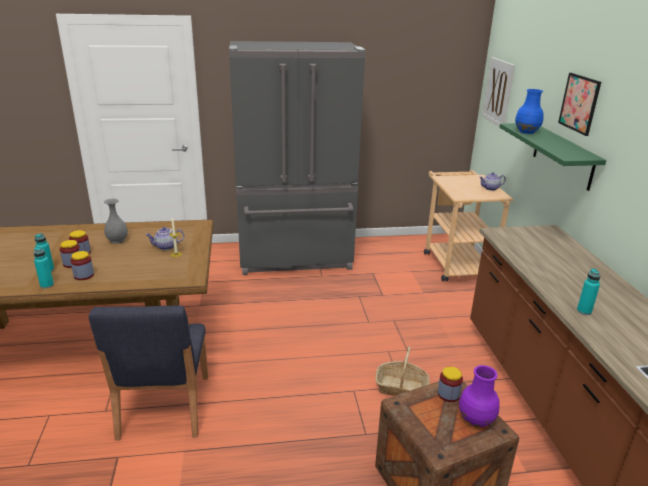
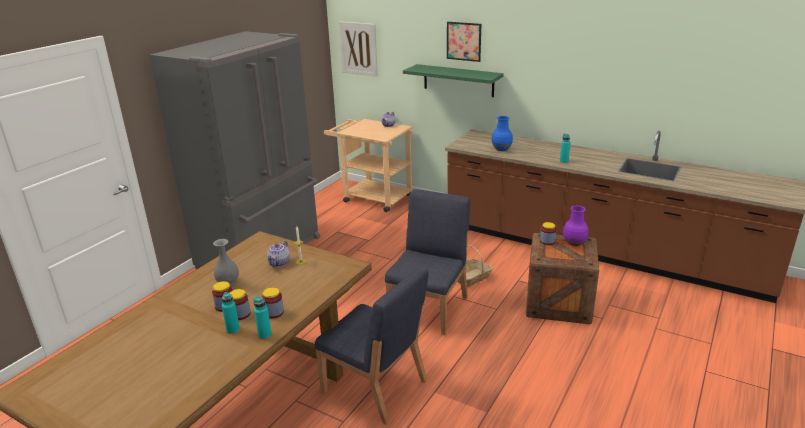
camera: 50 degrees left, 0 degrees up
(315, 384) = (429, 308): none -> blue chair
(527, 132) = (431, 70): blue vase -> blue vase (502, 149)

